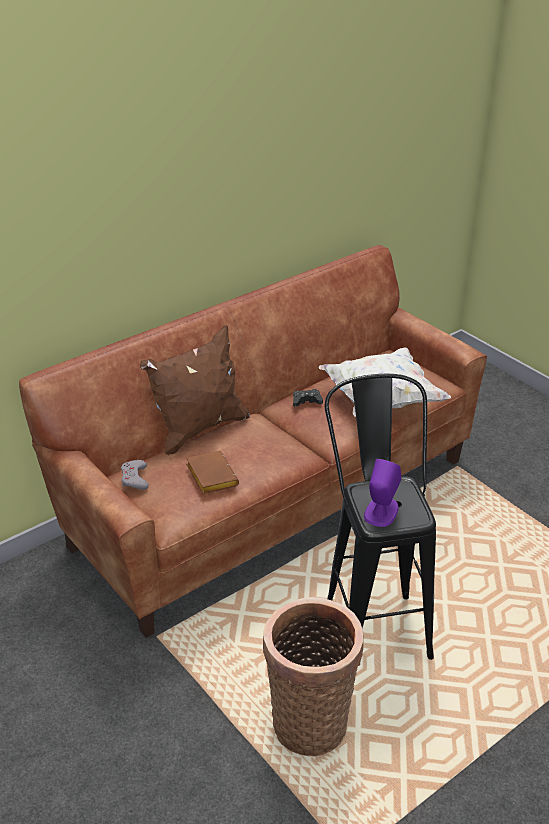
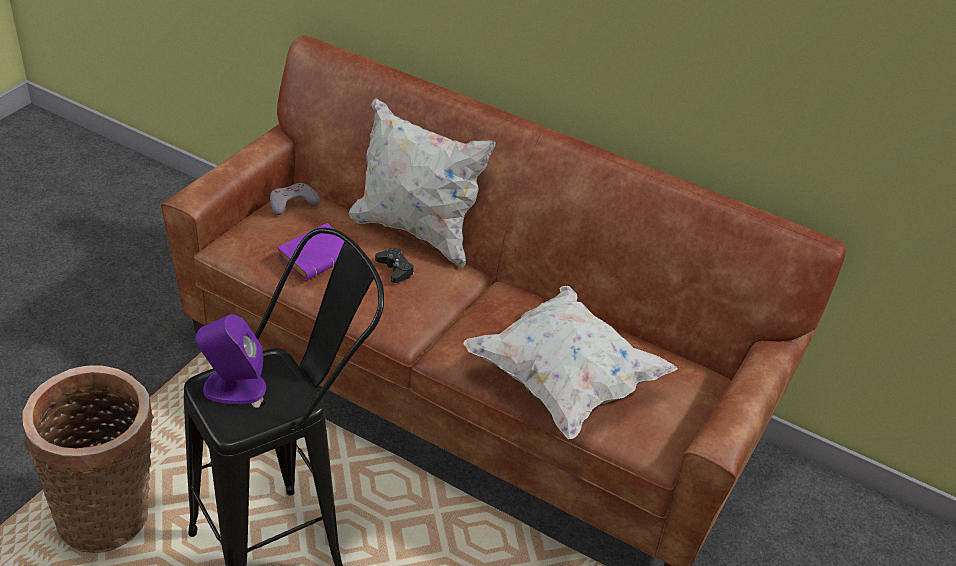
camera: 65 degrees right, 5 degrees up
(199, 429) = (416, 232): brown pillow -> white pillow
(210, 476) = (317, 255): brown book -> purple book
(306, 401) = (520, 308): black game controller -> black game controller (395, 269)

